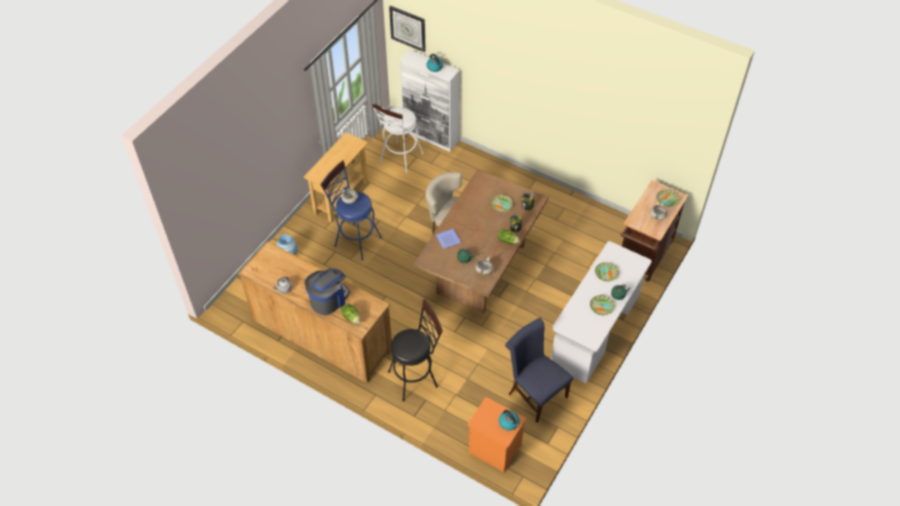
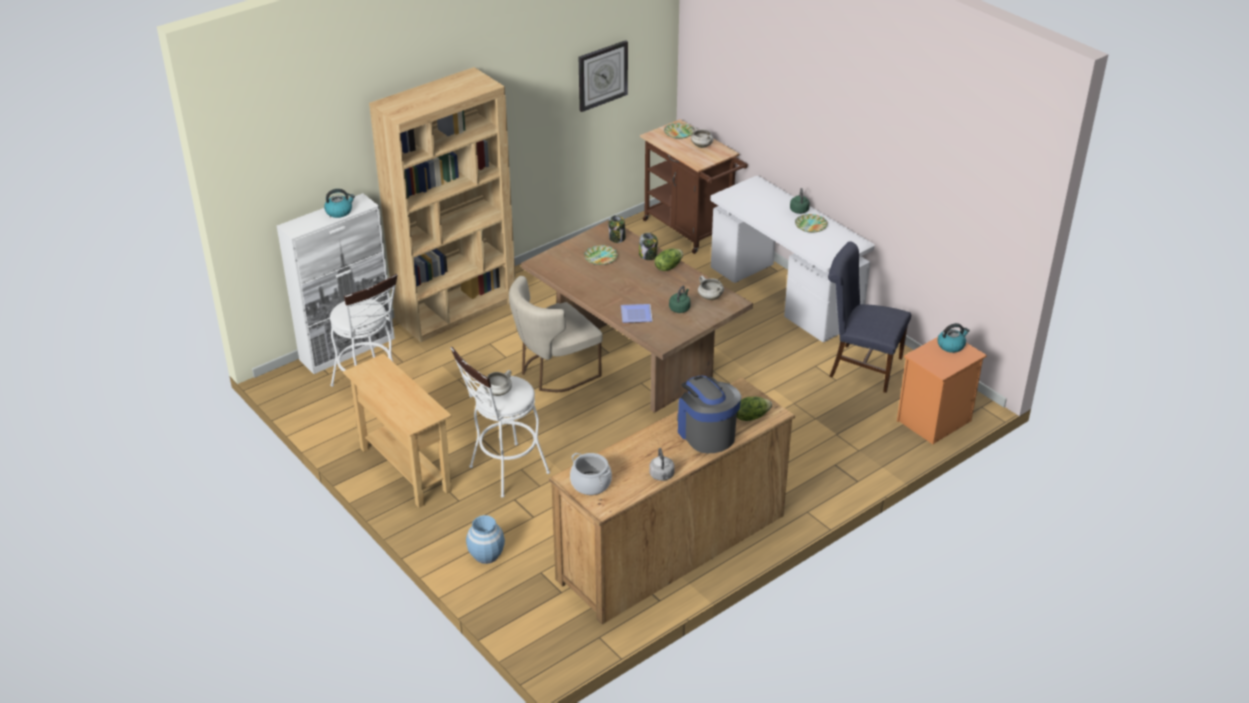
camera: 70 degrees left, 15 degrees down
(267, 260) = (591, 483): none -> cooking pot
(354, 240) = (504, 472): blue stool -> white stool
(408, 28) = (267, 189): wall clock -> wall clock (602, 75)
(416, 377) = (793, 464): black stool -> none
(490, 169) = (456, 310): none -> brown bookcase
(534, 393) = (860, 366): blue chair -> blue chair turned 45 degrees clockwise
(606, 273) = (760, 210): plate -> none

